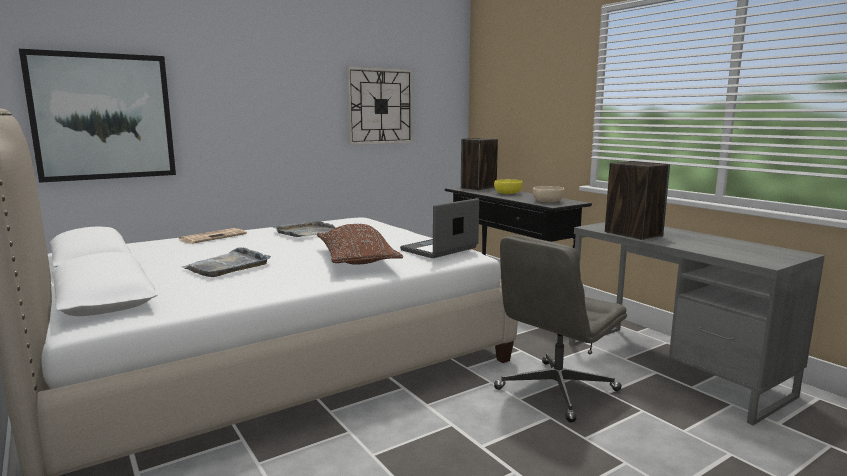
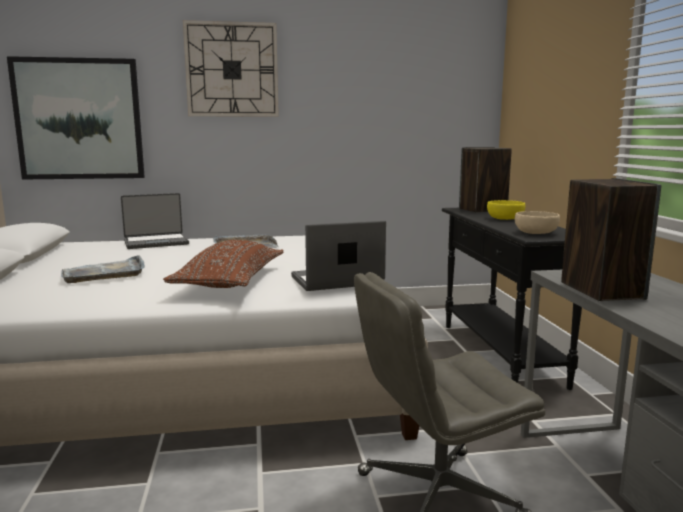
camera: 25 degrees right, 0 degrees up
(213, 237) = (156, 242): newspaper -> laptop
(380, 106) = (377, 109): wall clock -> wall clock (232, 70)

